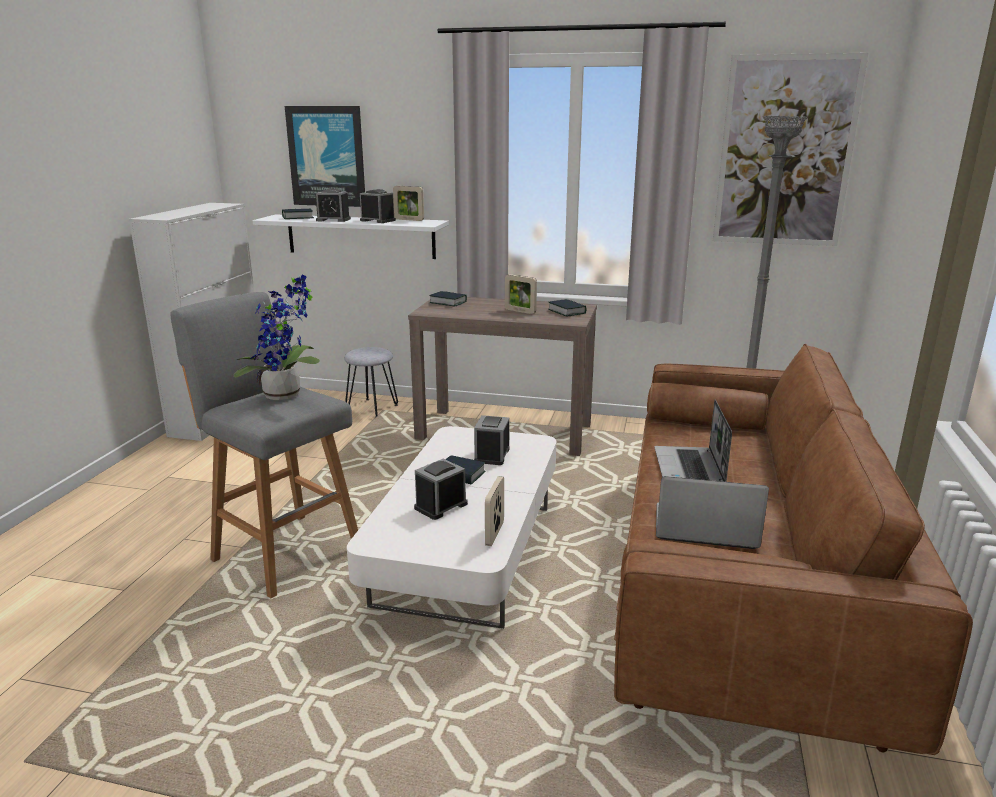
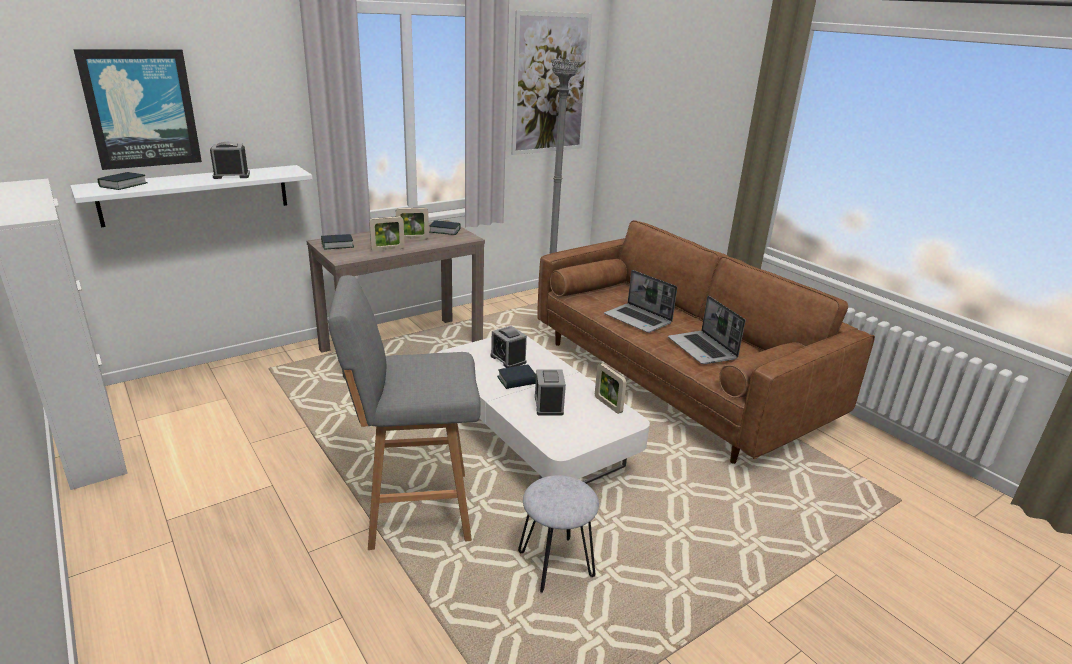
camera: 50 degrees left, 5 degrees up
(287, 395) = (422, 364): potted plant -> none
(333, 220) = (178, 181): alarm clock -> none
(371, 408) = (253, 371): grey stool -> grey stool (555, 566)
(409, 220) = (259, 170): picture frame -> picture frame (387, 249)
(703, 529) = (703, 349): laptop -> laptop turned 75 degrees counterclockwise

